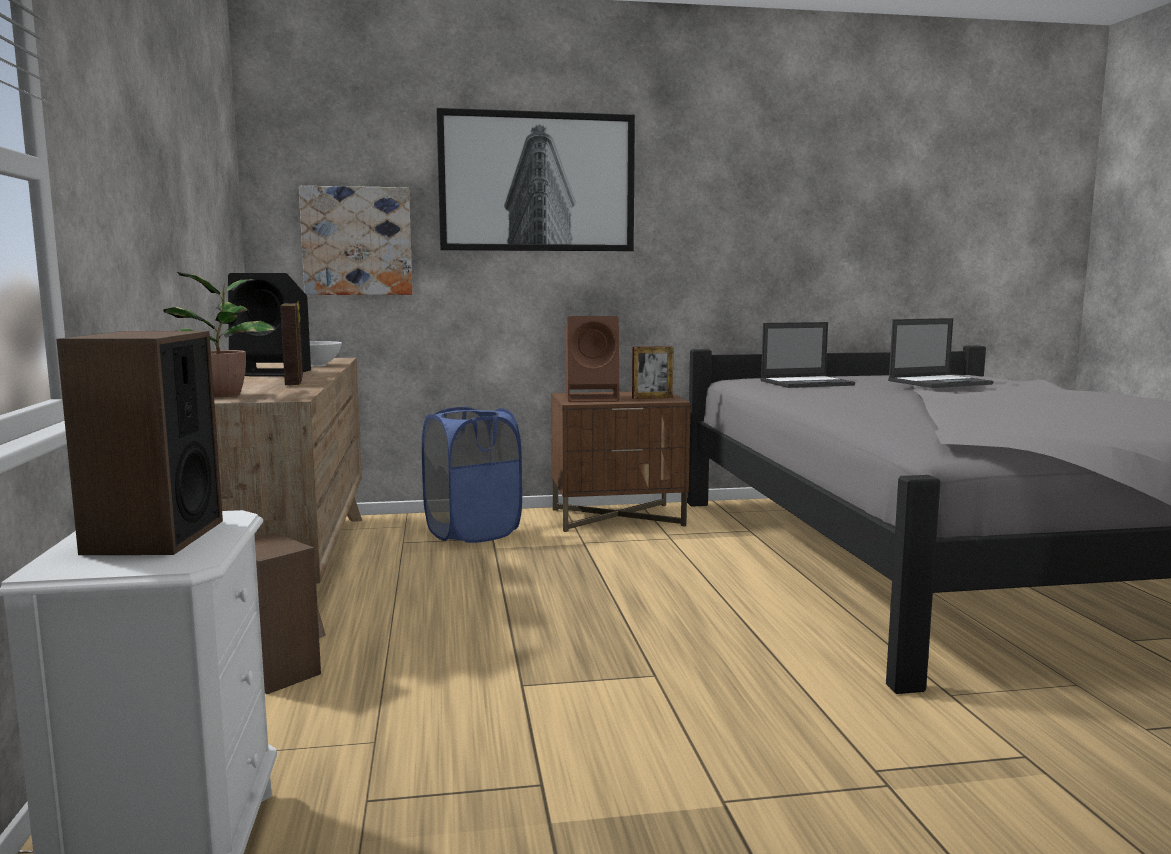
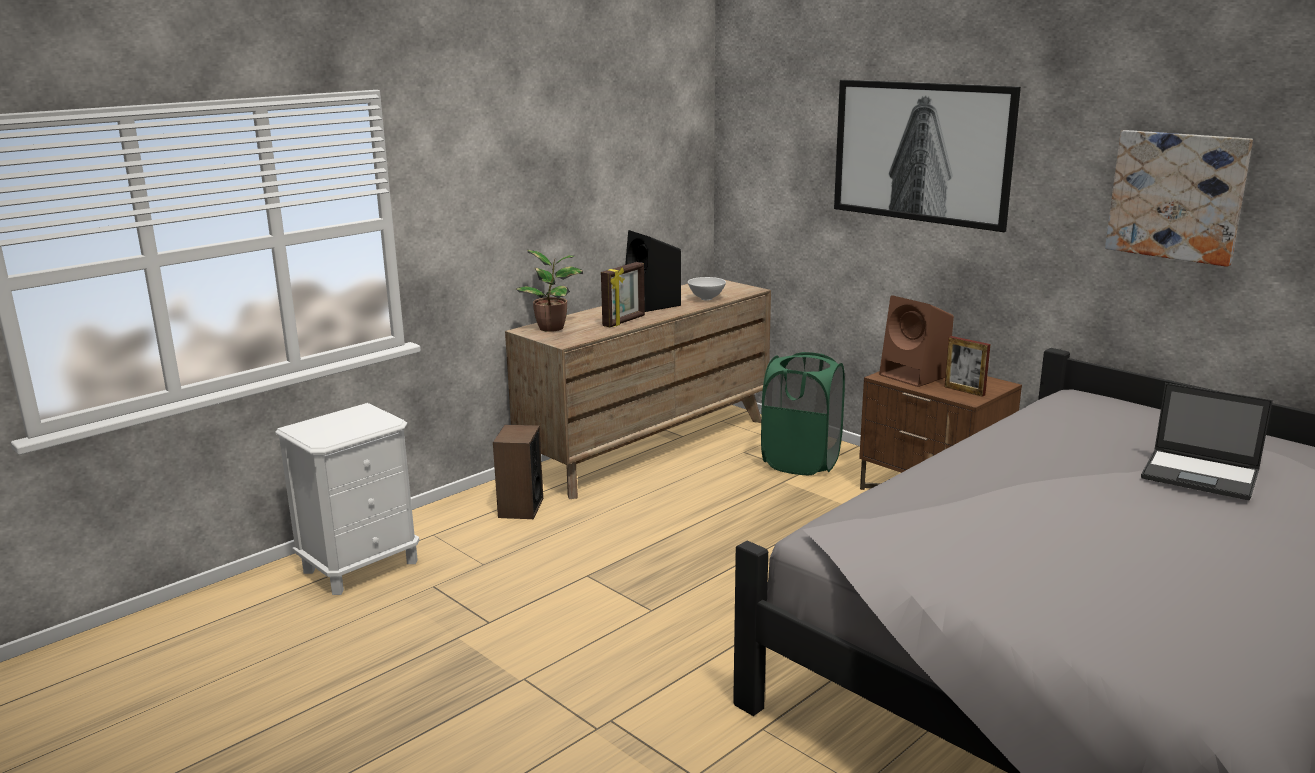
camera: 55 degrees right, 10 degrees up
(153, 537) = (347, 423): speaker -> none
(357, 241) = (782, 192): picture -> picture (1176, 196)
(472, 532) = (801, 462): blue laundry basket -> green laundry basket
(807, 383) = (1099, 424): laptop -> none

